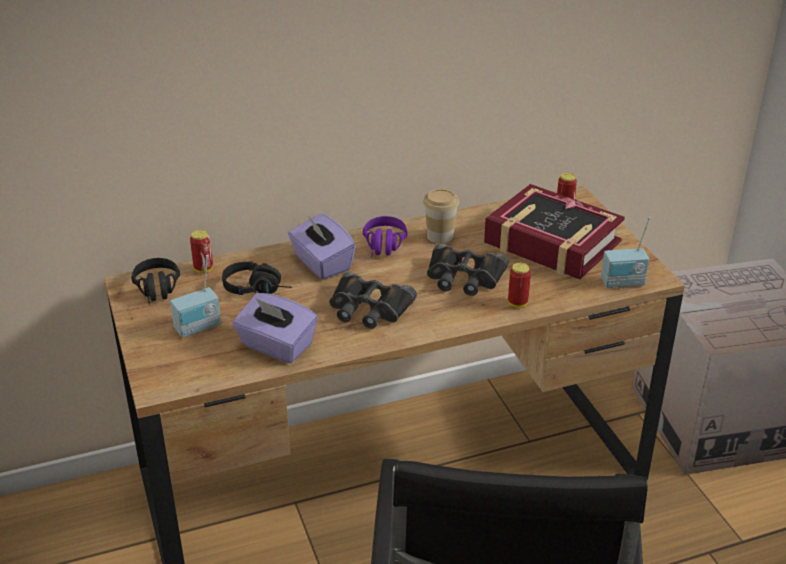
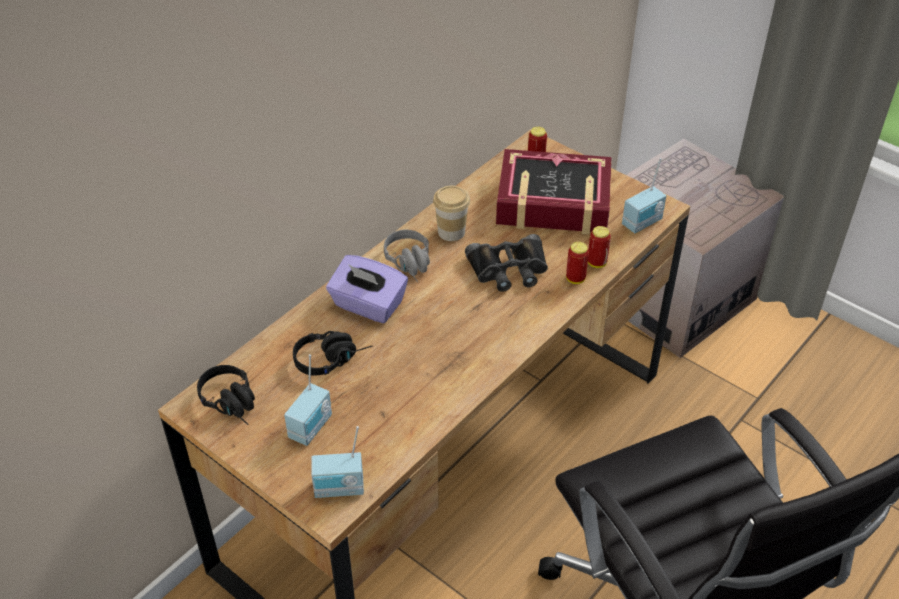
camera: 30 degrees left, 10 degrees up
(178, 376) = (339, 489): none -> radio
(203, 269) = (257, 358): can -> can (596, 263)
(276, 346) = (403, 415): purple tissue box -> none
(368, 308) = (453, 337): black binoculars -> none
(384, 248) = (411, 265): purple headphones -> grey headphones

